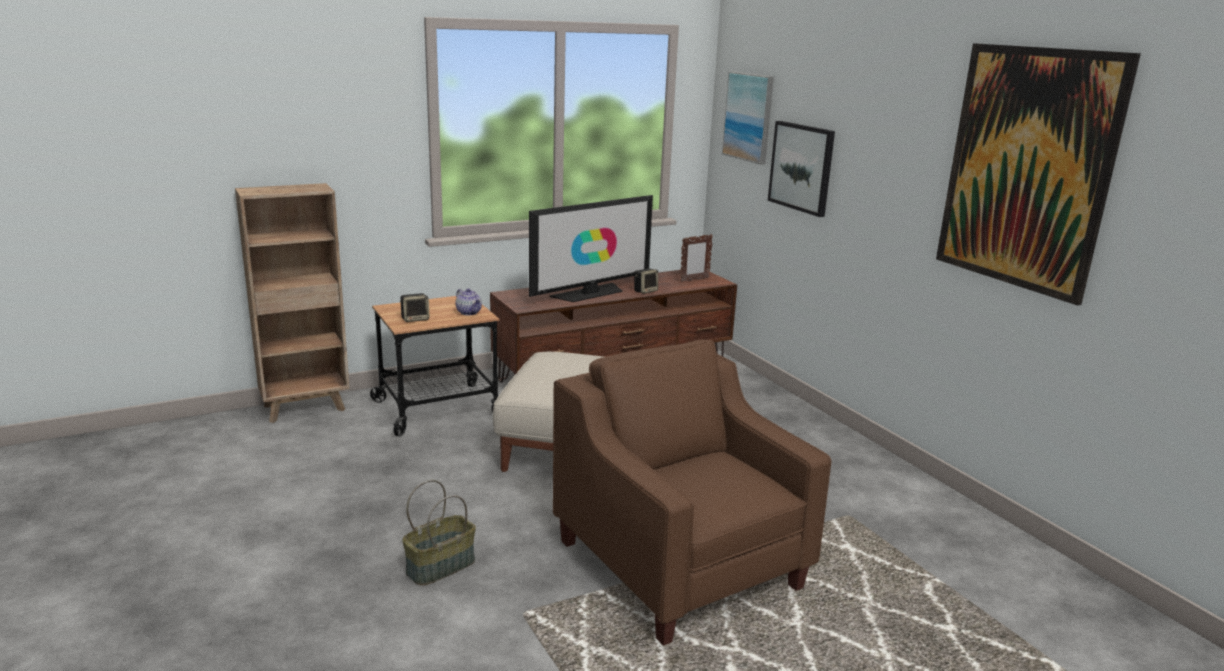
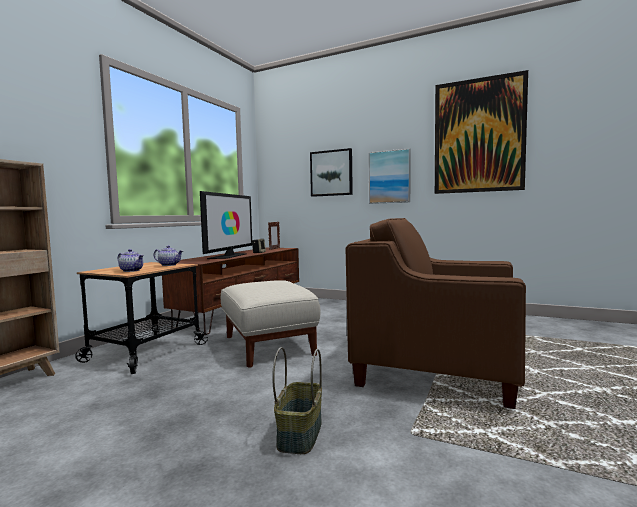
camera: 35 degrees left, 15 degrees down
(415, 319) = (132, 270): speaker -> teapot
(748, 117) = (287, 156): picture -> picture (389, 177)

